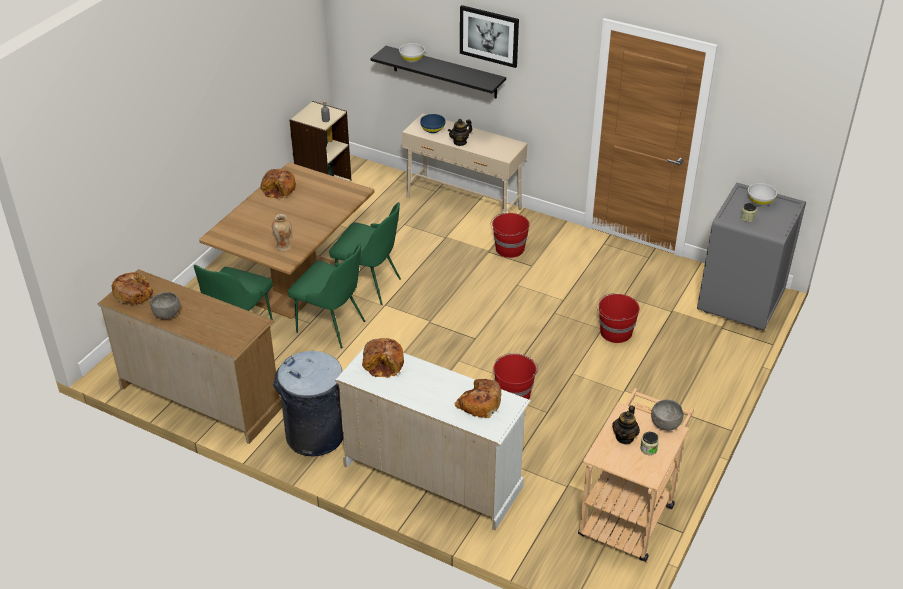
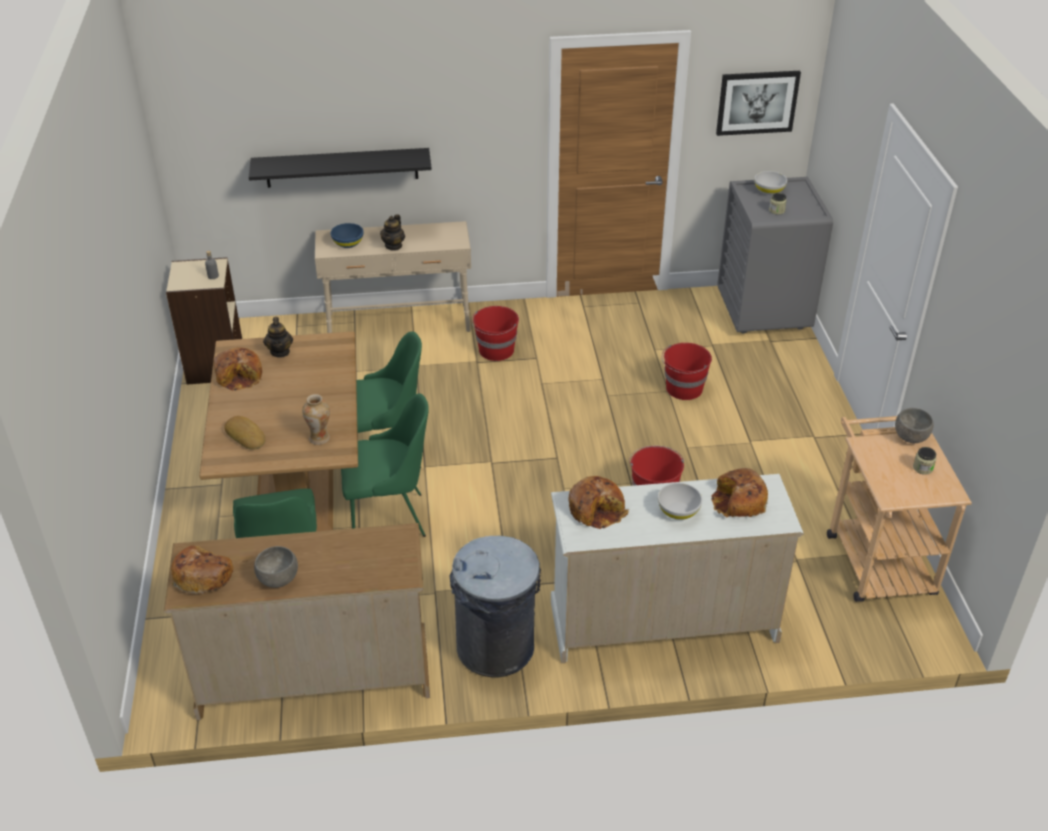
camera: 35 degrees left, 0 degrees up
(246, 227) = (246, 435): none -> bread
(412, 59) = (300, 162): white bowl -> white bowl (678, 511)
(489, 35) = (400, 101): picture -> picture (757, 102)
(625, 437) = (891, 468): teapot -> teapot (280, 352)

